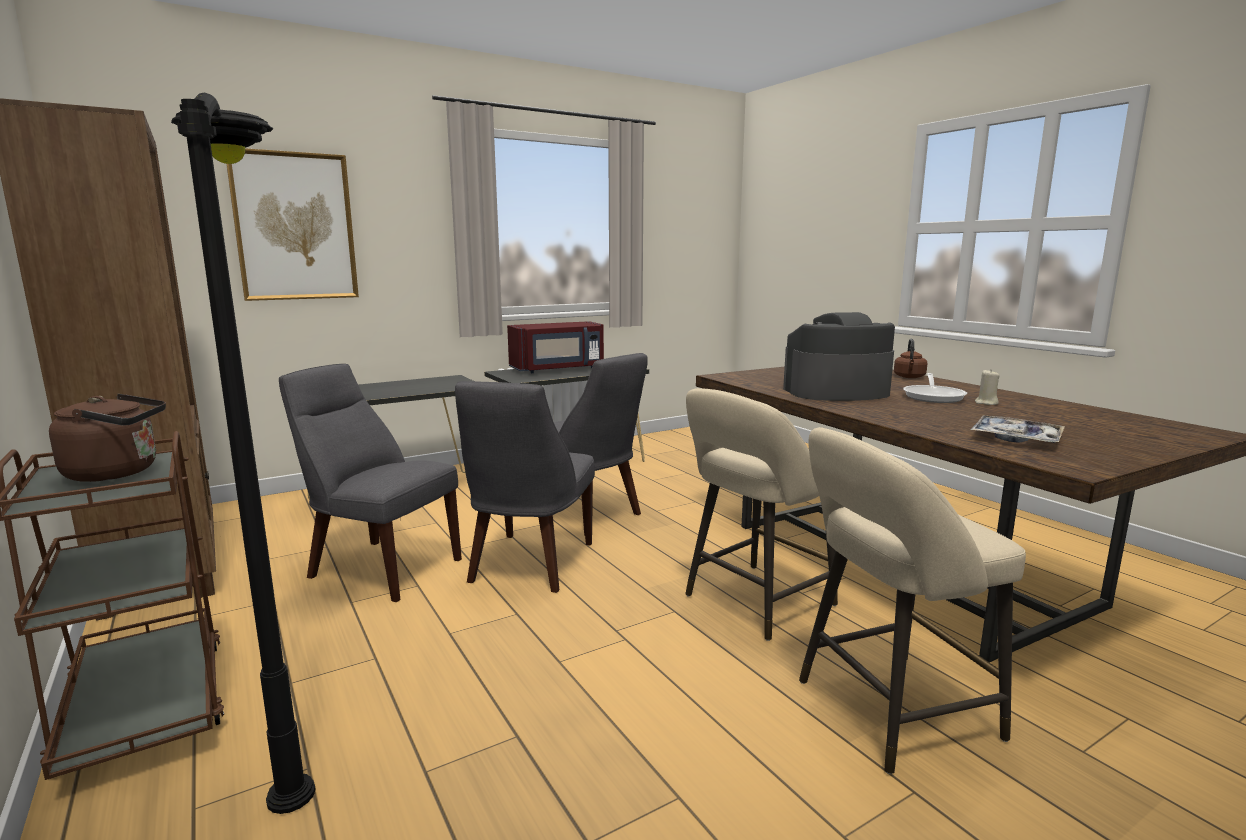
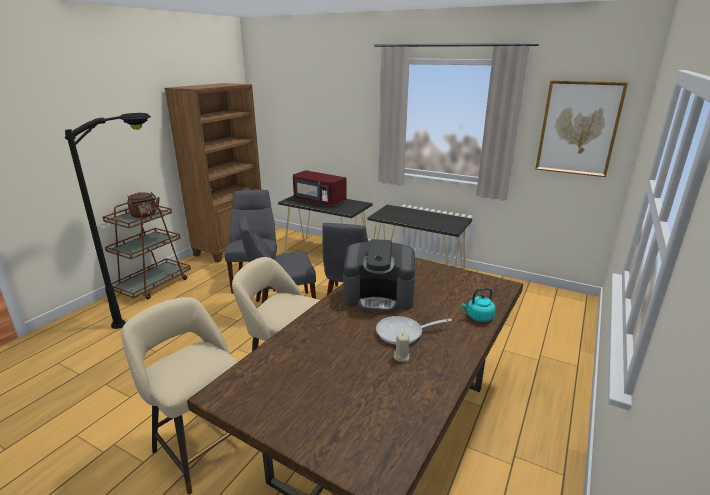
camera: 60 degrees right, 10 degrees up
(295, 227) = (316, 115): picture -> picture (578, 128)
(558, 369) = (418, 215): red microwave -> red microwave (318, 201)
(835, 392) = (379, 297): coffee machine -> coffee machine turned 135 degrees clockwise
(909, 377) = (478, 317): brown kettle -> turquoise kettle
(1016, 438) = (285, 371): tray -> none

